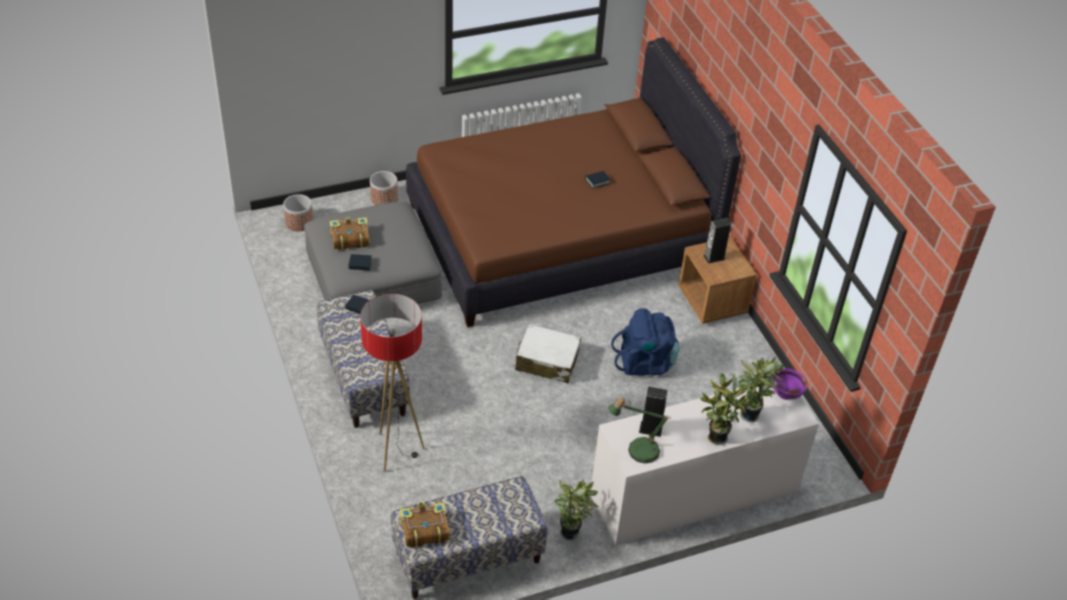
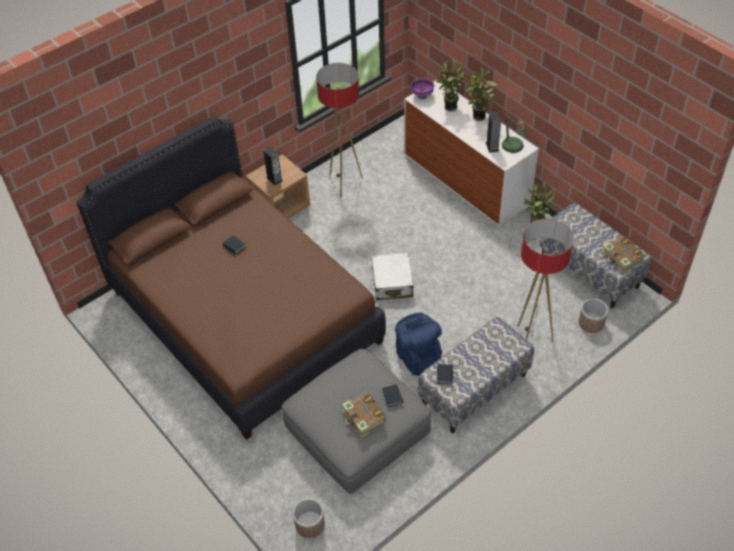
camera: 105 degrees left, 5 degrees up
(384, 198) = (245, 466): planter -> planter (591, 323)
(645, 363) = (364, 228): blue backpack -> blue backpack (417, 356)
(733, 368) = (344, 183): none -> floor lamp

